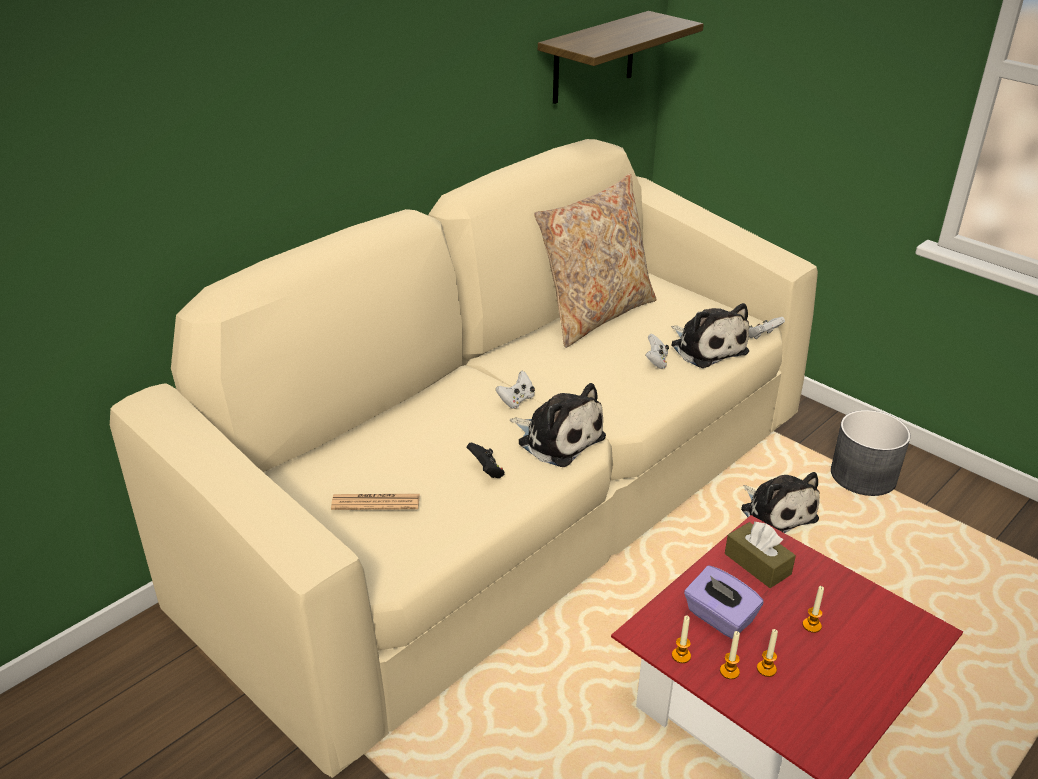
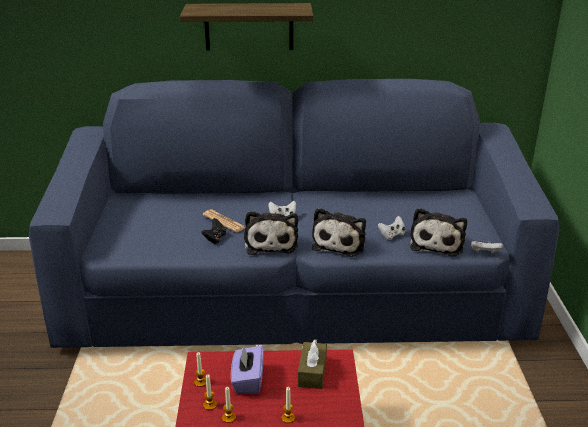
camera: 45 degrees right, 5 degrees down
(376, 502) = (150, 225): newspaper -> newspaper (224, 221)
(516, 506) = (293, 296): beige sofa -> blue sofa
(594, 58) = (470, 26): shelf -> shelf (249, 26)
(595, 314) = (401, 199): beige pillow -> none
(776, 512) = (437, 385): plush toy -> plush toy (340, 243)
(863, 476) = (536, 404): grey planter -> none

